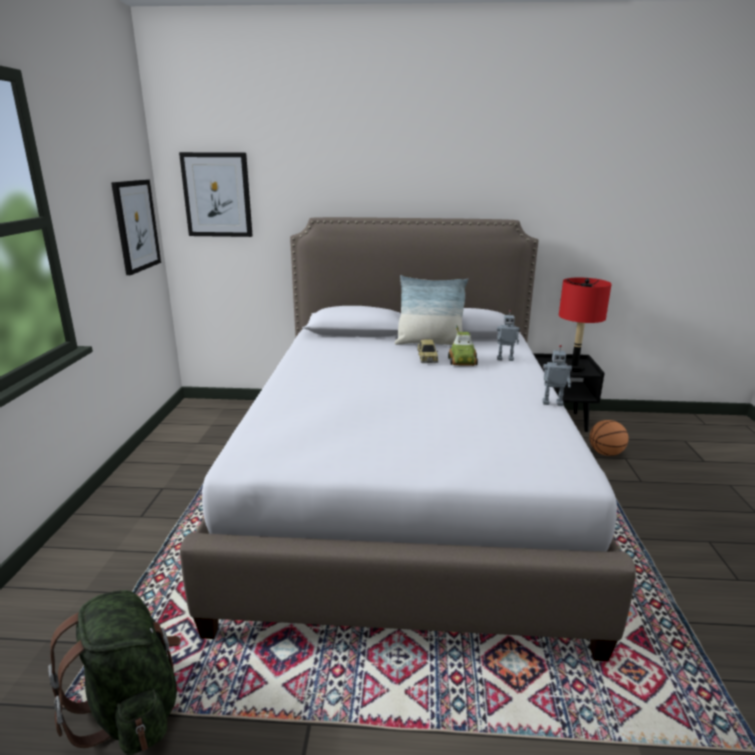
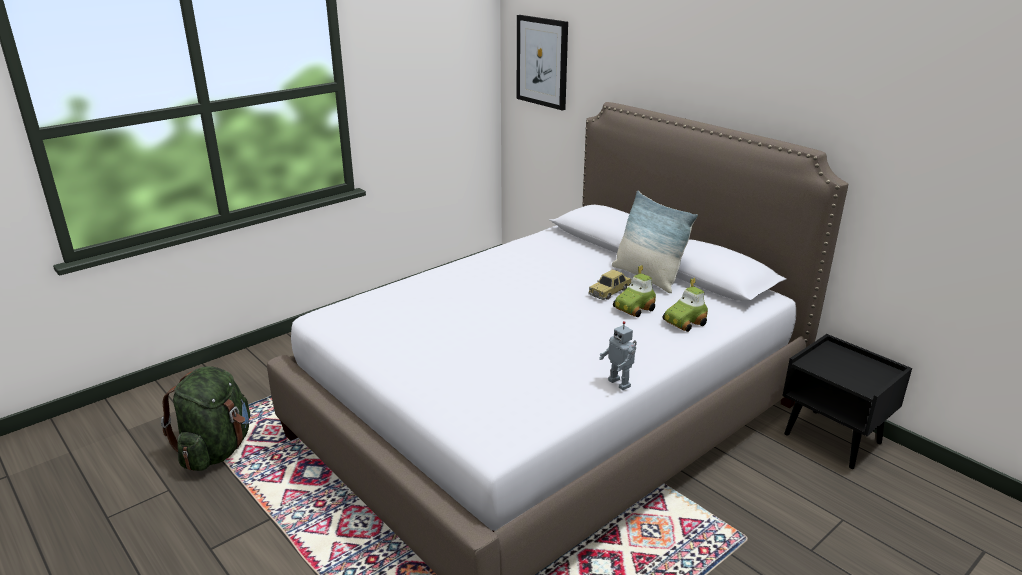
camera: 45 degrees right, 5 degrees up
(136, 225) = (458, 85): picture -> none
(505, 359) = (684, 323): toy robot -> toy car
(574, 368) = (855, 375): red table lamp -> none
(605, 453) = (826, 501): basketball -> none

